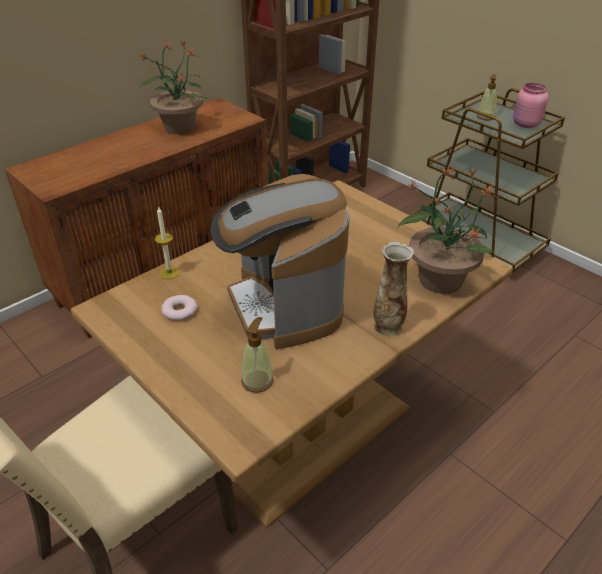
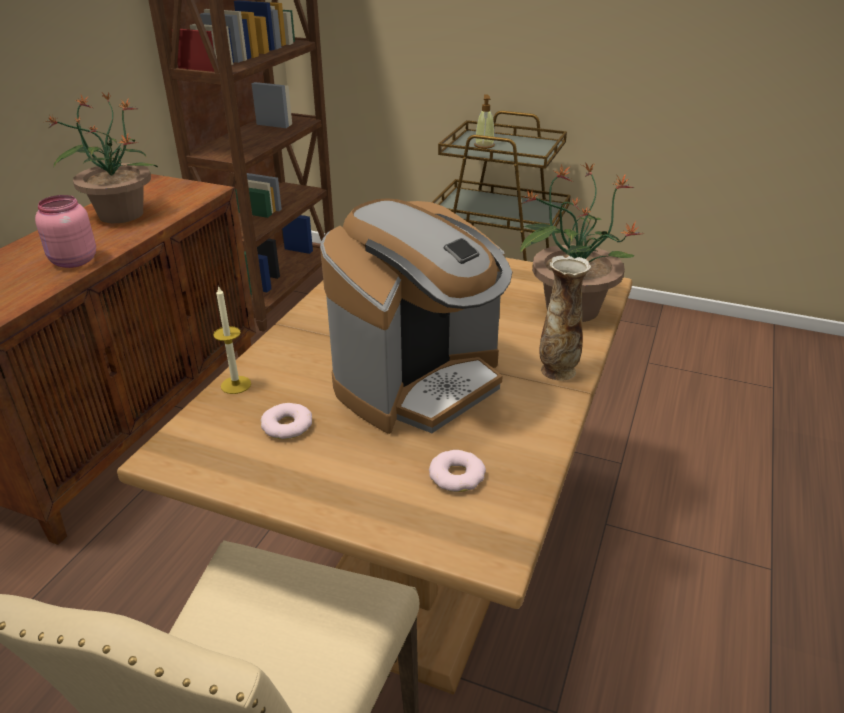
camera: 25 degrees left, 5 degrees down
(257, 381) = (457, 476): soap dispenser -> donut
(284, 306) = (420, 383): coffee machine -> coffee machine turned 90 degrees counterclockwise
(525, 124) = (530, 146): pink jar -> pink jar (73, 262)

